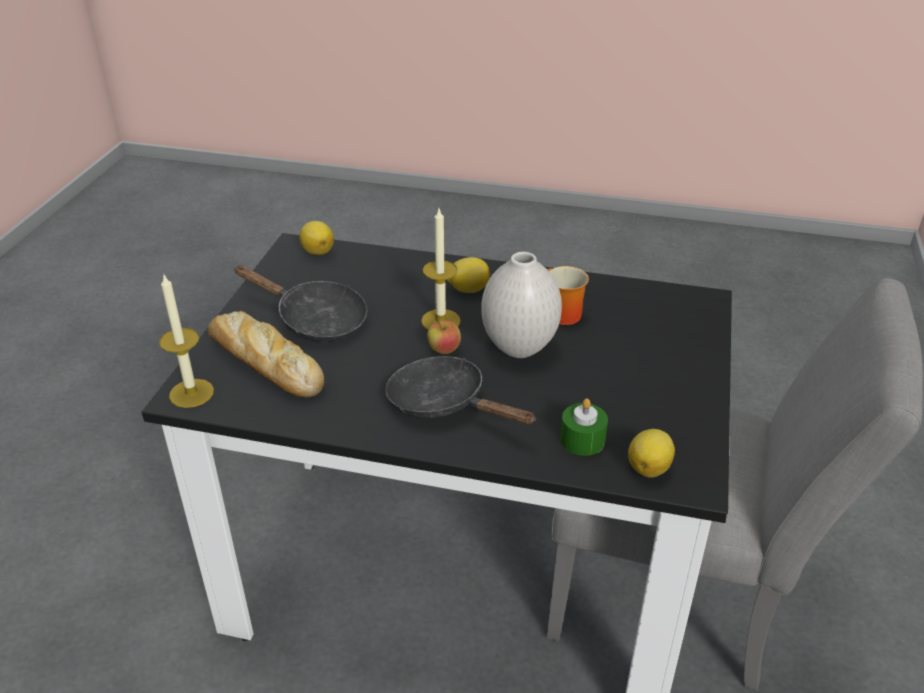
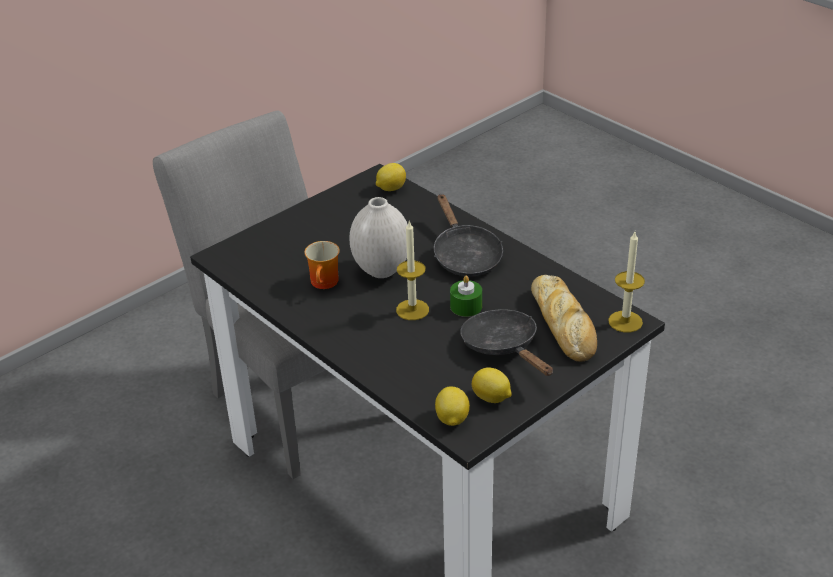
camera: 145 degrees left, 0 degrees up
(444, 350) = (431, 288): apple -> none
(468, 289) = (366, 327): lemon -> lemon (491, 398)
(582, 440) = (408, 211): green candle -> green candle (466, 306)

